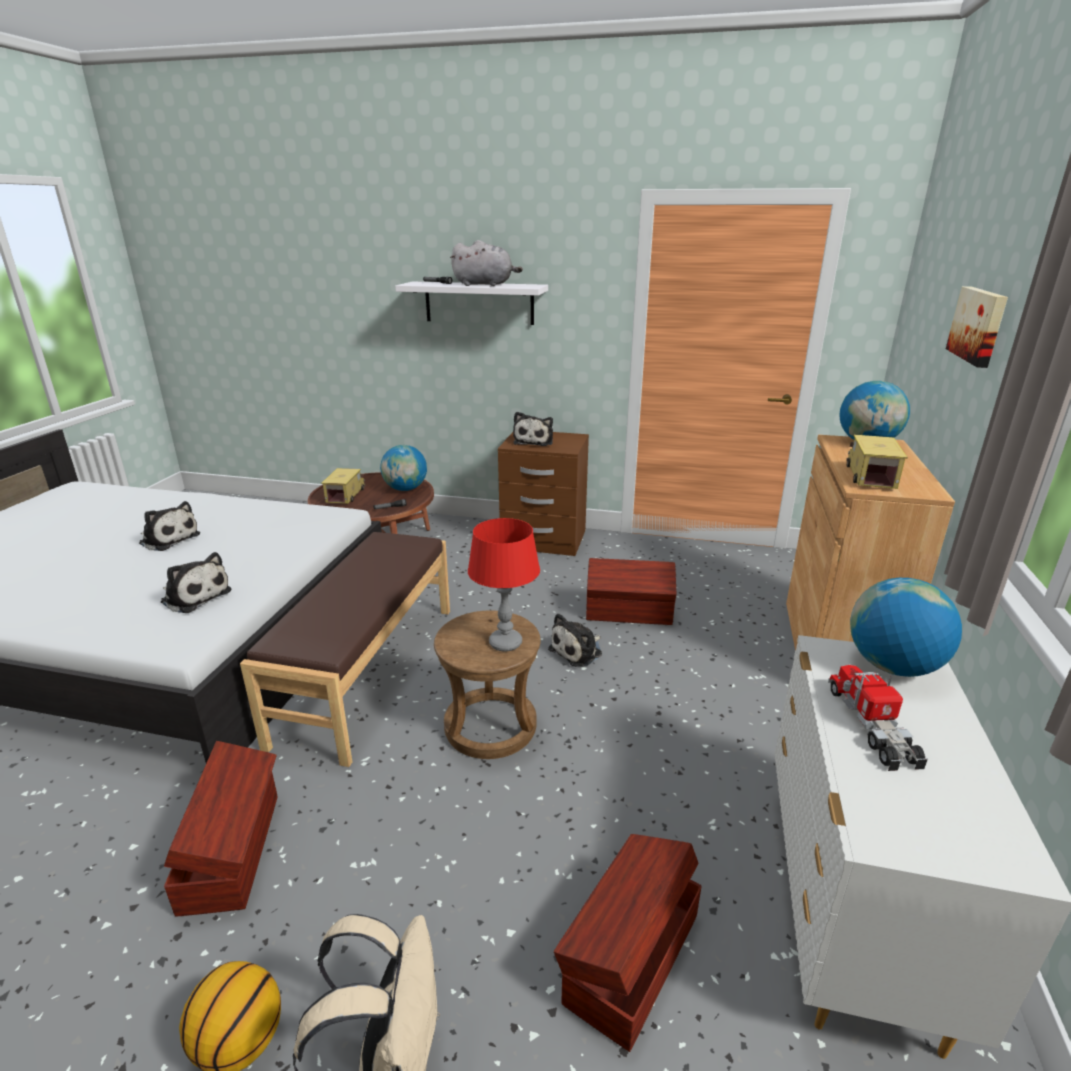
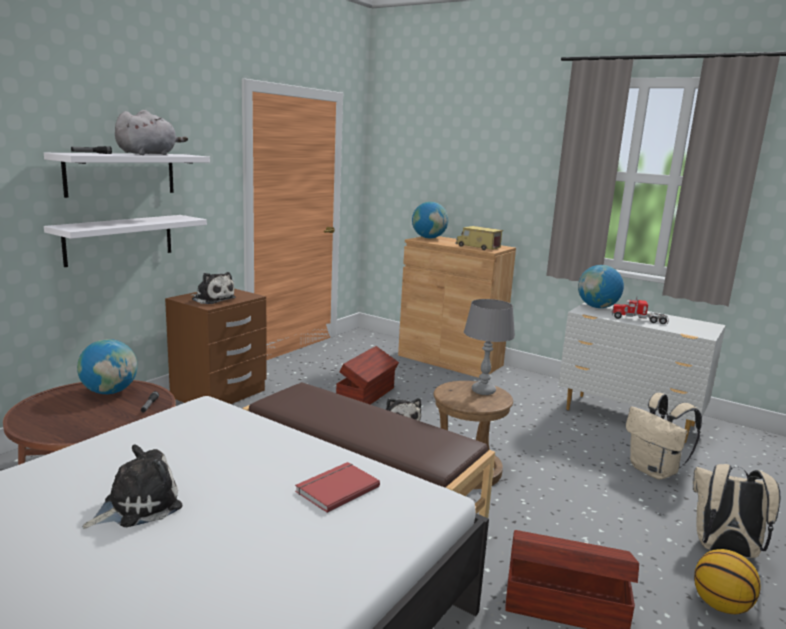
camera: 70 degrees left, 10 degrees down
(195, 596) = (336, 488): plush toy -> red book
(345, 495) = (70, 422): toy truck -> none
(475, 364) = (119, 239): none -> white shelf
(505, 643) = (483, 391): red table lamp -> grey table lamp
(629, 957) = (655, 471): brown storage box -> beige backpack
(979, 325) = (489, 165): picture -> none

